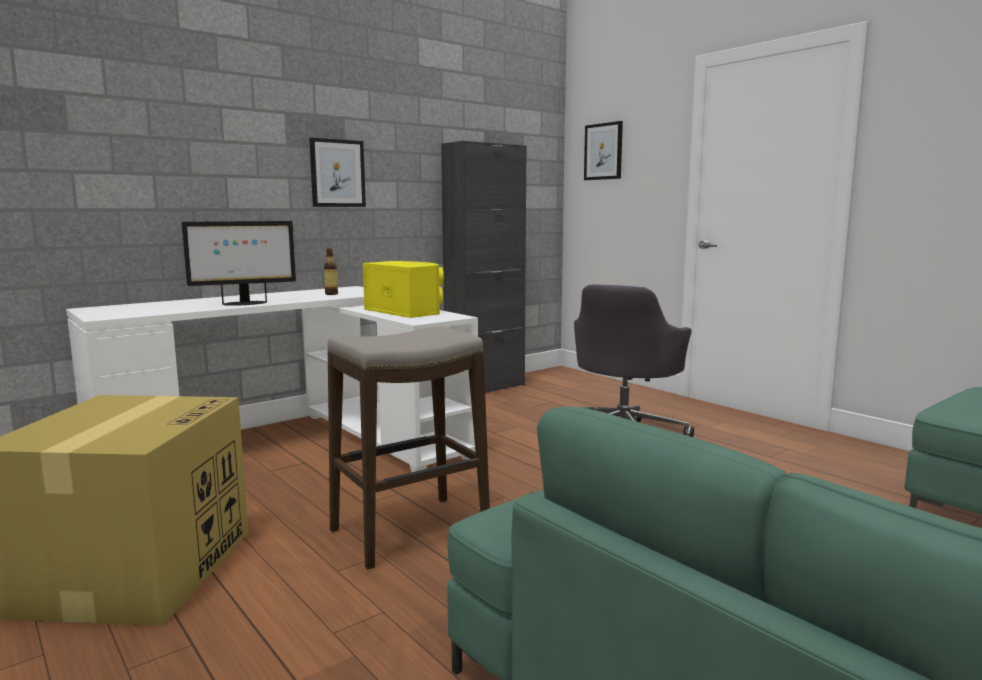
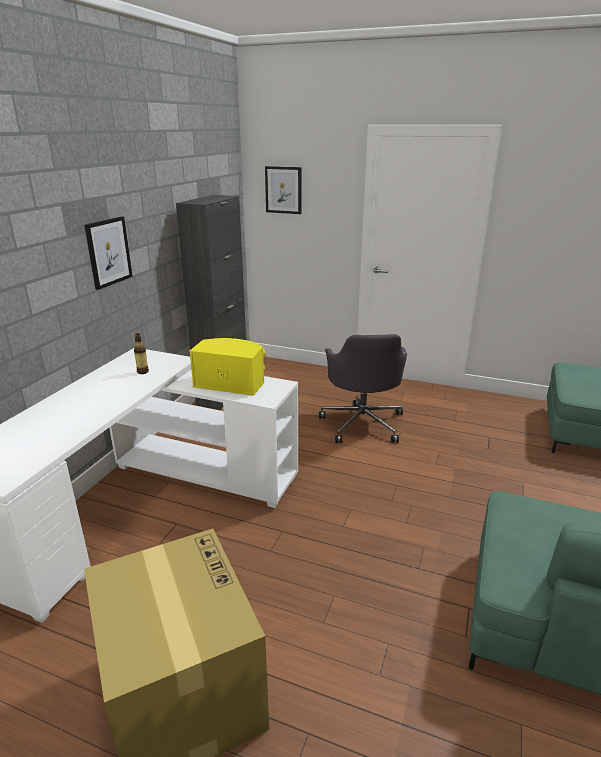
camera: 30 degrees left, 15 degrees up
(244, 303) = (98, 412): monitor -> none
(410, 531) = (329, 565): stool -> none

